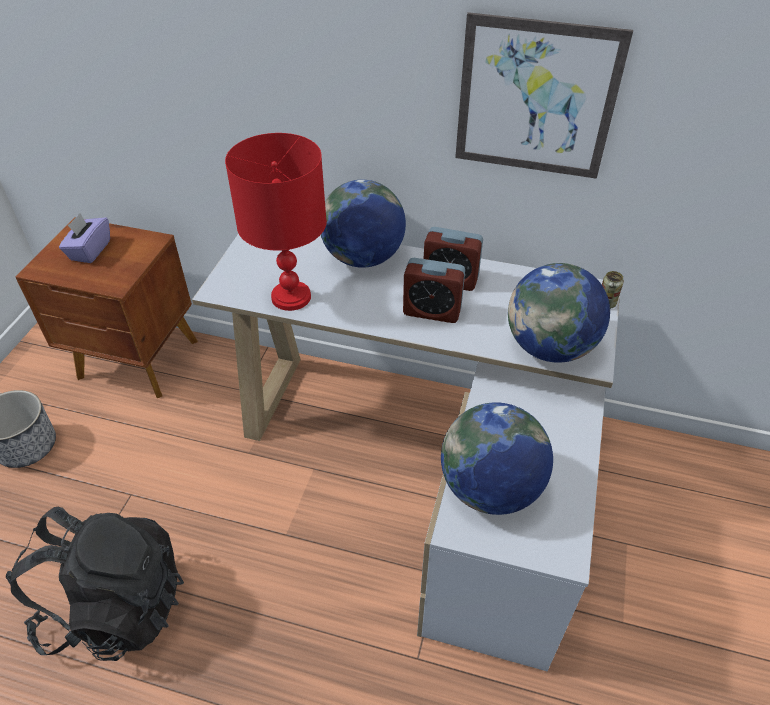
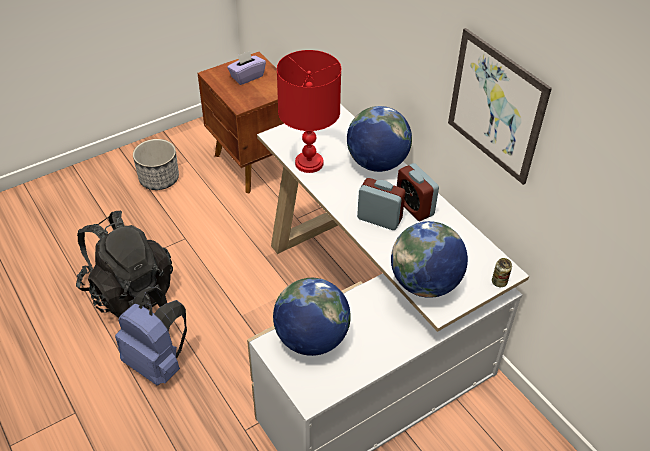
camera: 40 degrees right, 0 degrees up
(240, 664) = (158, 362): none -> blue backpack
(432, 311) = (379, 219): alarm clock -> alarm clock turned 150 degrees clockwise

